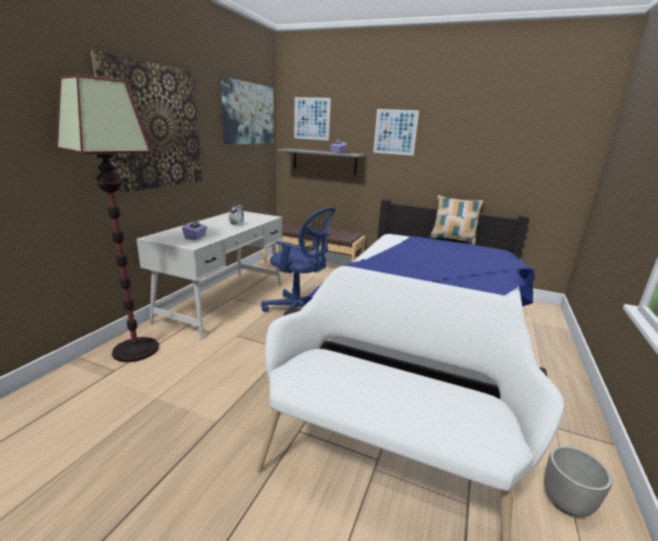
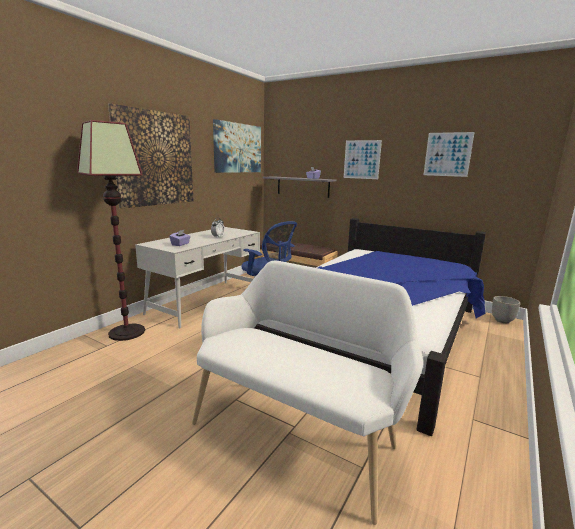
camera: 10 degrees right, 5 degrees down
(311, 118) = (292, 151): picture -> picture (447, 154)
(452, 239) = (414, 254): pillow -> none
(566, 504) = (456, 478): planter -> planter (502, 321)

